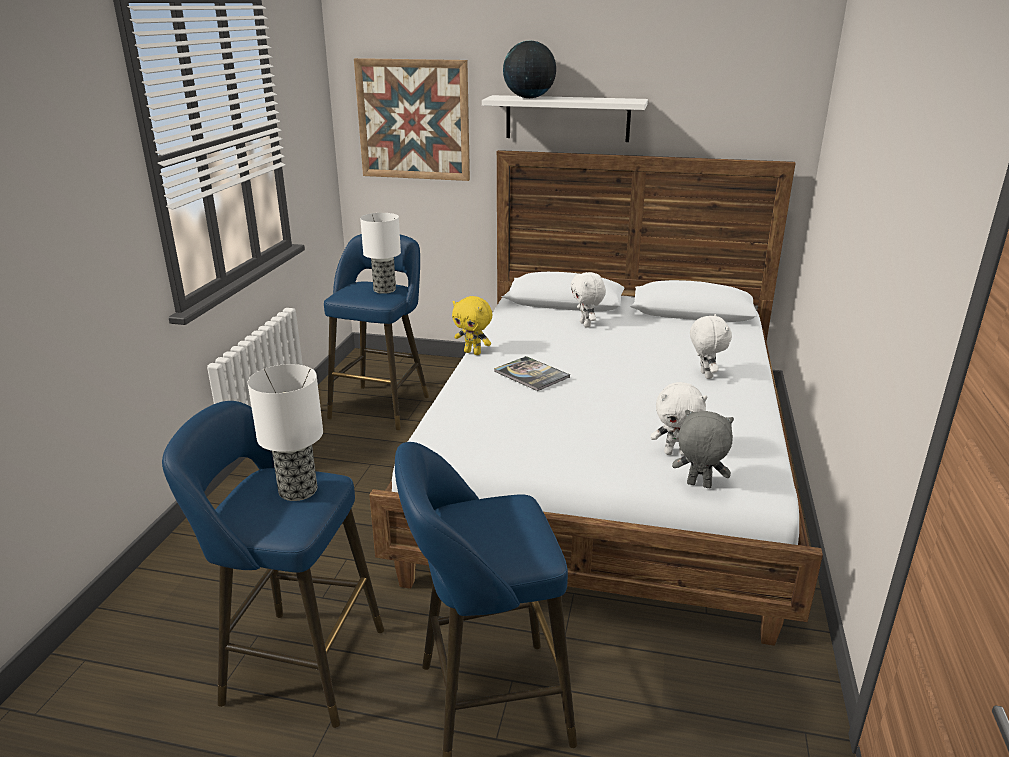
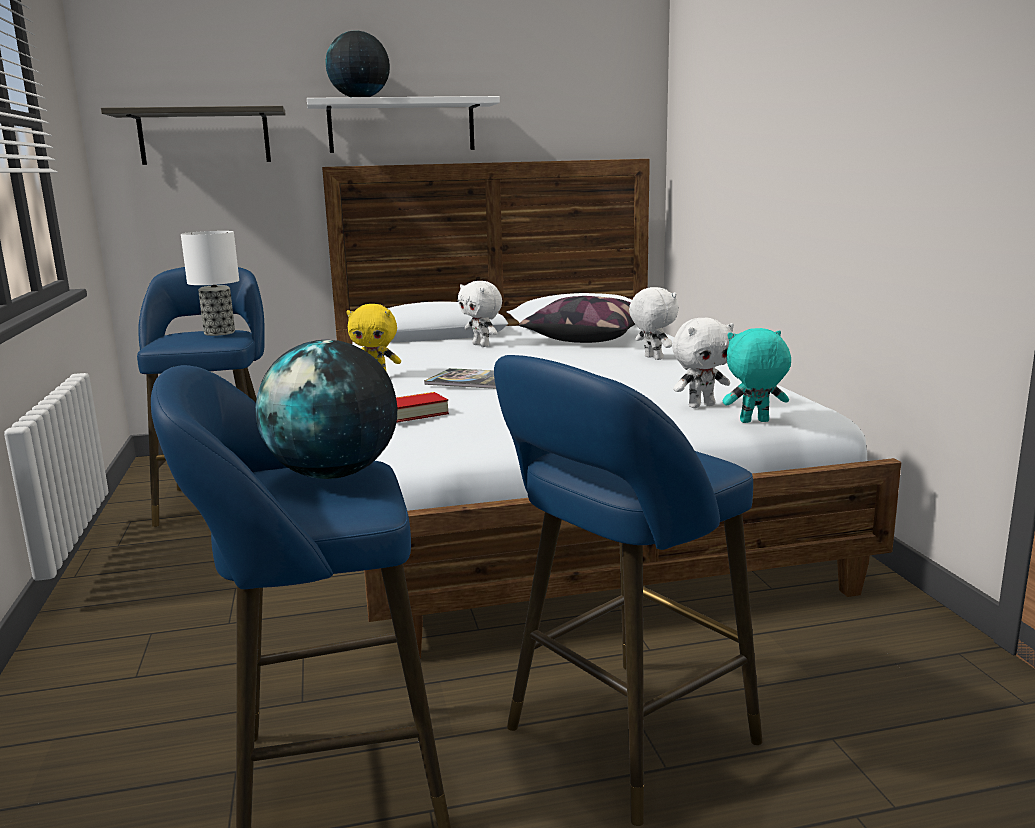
camera: 25 degrees left, 10 degrees down
(299, 490) = (334, 474): table lamp -> globe
(413, 120) = (204, 137): picture -> shelf
(455, 407) = (416, 413): none -> book
(679, 332) = (586, 338): none -> pillow
(698, 485) = (754, 422): grey plush toy -> turquoise plush toy

